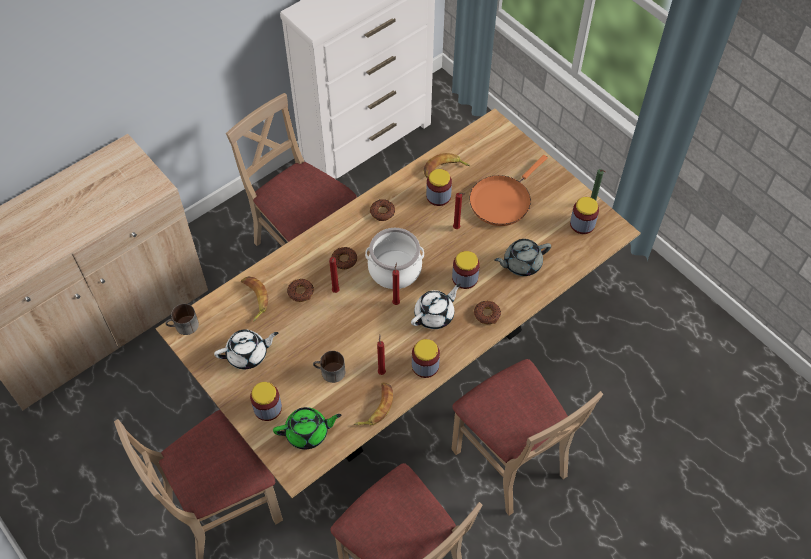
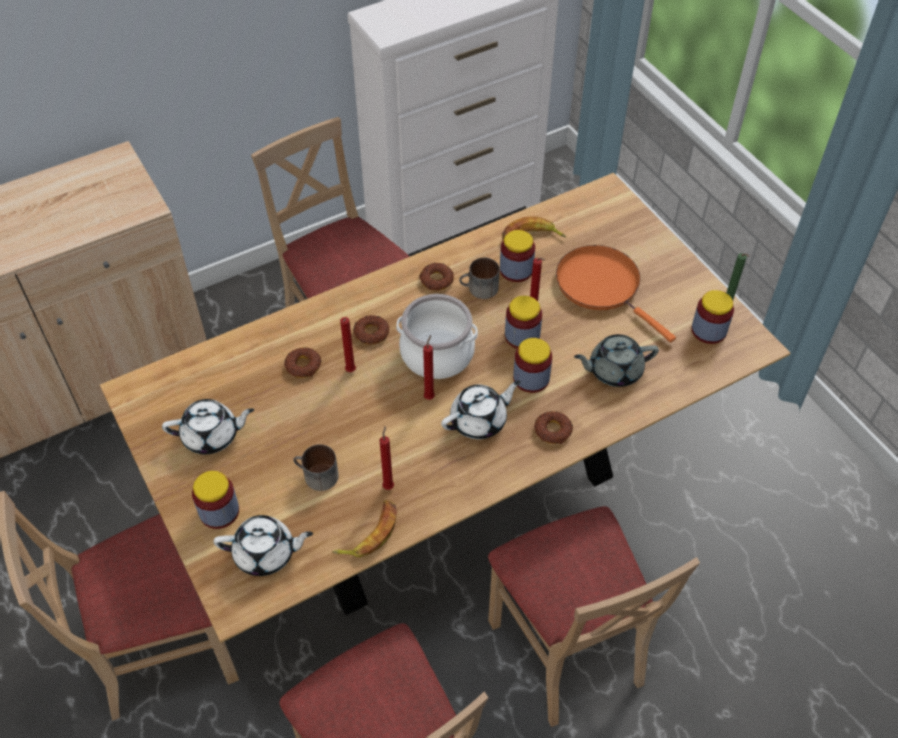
camera: 10 degrees right, 5 degrees down
(184, 326) = (137, 388): mug -> mug (479, 289)
(254, 299) = (239, 366): banana -> none
(308, 432) = (266, 553): green teapot -> white teapot
(425, 366) = (451, 487): jar -> jar (522, 336)
(502, 200) = (602, 286): orange frying pan -> orange frying pan turned 90 degrees clockwise

